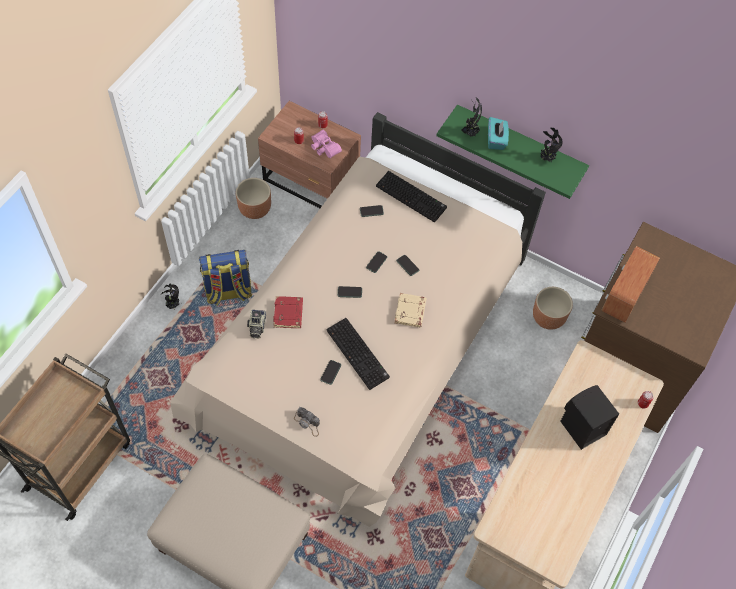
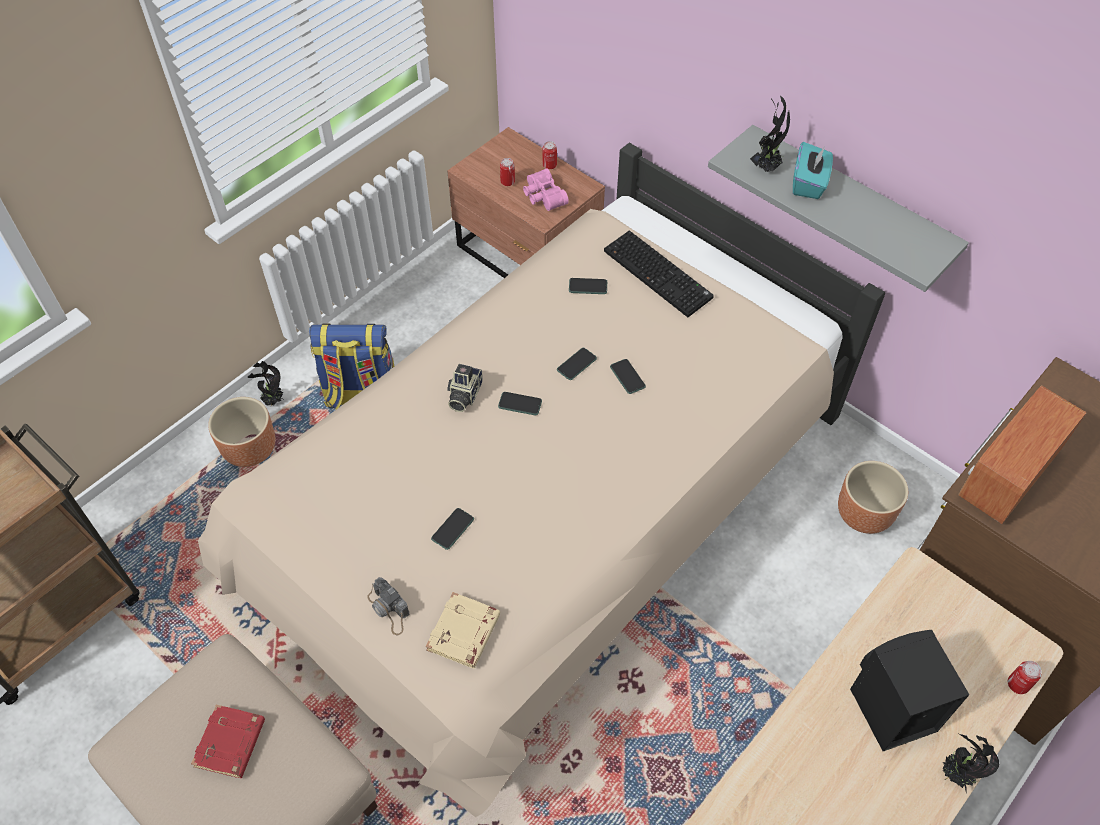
camera: 15 degrees right, 5 degrees down
(255, 208) = (434, 283): brown planter -> brown planter (250, 449)
(256, 327) = (351, 435): camera -> camera (463, 395)
(289, 314) = (409, 423): red book -> red book (231, 744)
(359, 354) = (509, 506): keyboard -> none
(410, 312) = (615, 452): beige book -> beige book (464, 634)
(519, 146) = (848, 204): green shelf -> grey shelf
(546, 158) = (892, 222): potted plant -> potted plant (954, 774)

